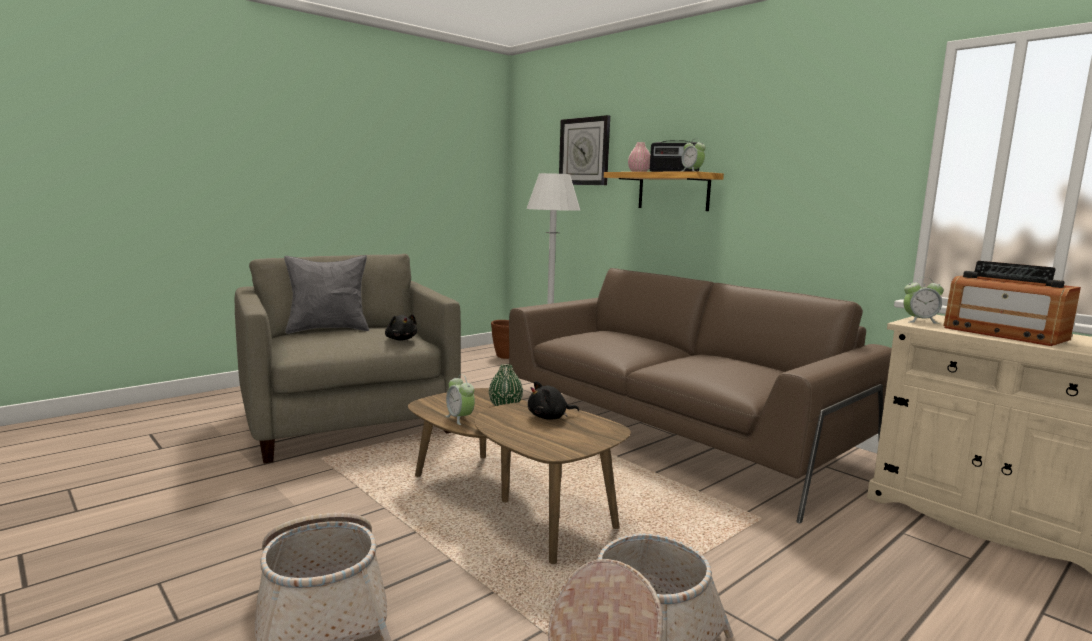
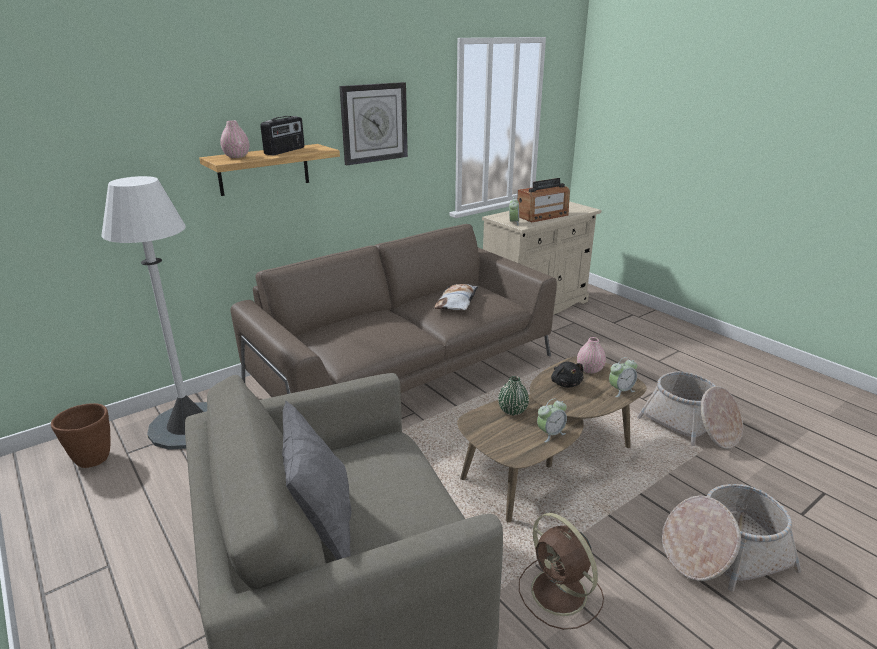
camera: 85 degrees left, 15 degrees up
(317, 495) = (560, 594): none -> brown fan
(401, 339) = (388, 451): black plush toy -> none
(584, 151) = (100, 135): wall clock -> wall clock (374, 123)
(590, 432) = (589, 369): none -> pink vase
(692, 171) = (319, 149): alarm clock -> alarm clock (620, 390)
(714, 364) = (457, 302): none -> pillow

